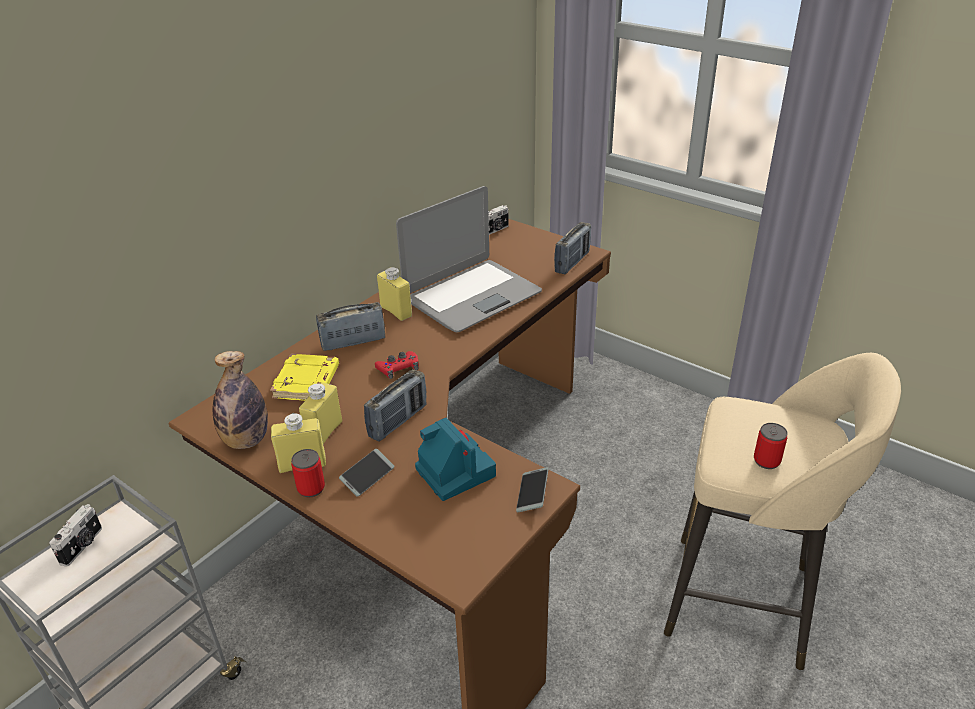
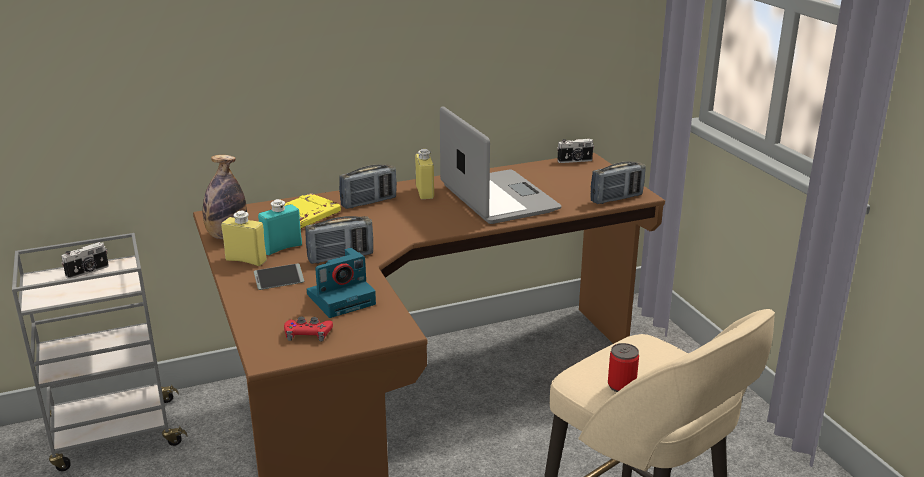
camera: 30 degrees right, 10 degrees down
(311, 488) = (235, 275): can -> none
(324, 433) = (282, 248): yellow bottle -> turquoise bottle
(353, 342) = (369, 202): radio -> radio turned 135 degrees clockwise
(398, 368) = (381, 226): red game controller -> red game controller (308, 334)
(453, 471) = (342, 298): camera -> camera turned 60 degrees clockwise
(472, 296) = (497, 198): laptop -> laptop turned 105 degrees counterclockwise
(532, 494) = (382, 331): phone -> none

